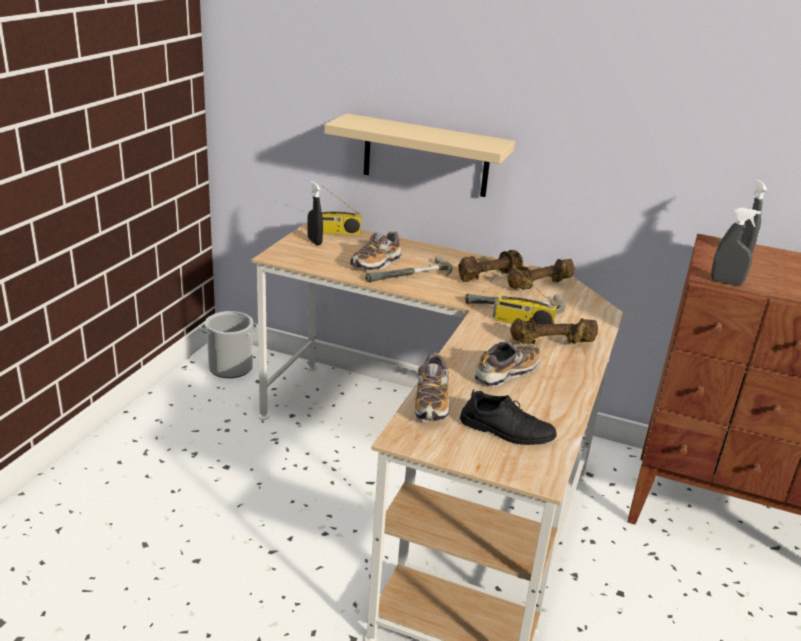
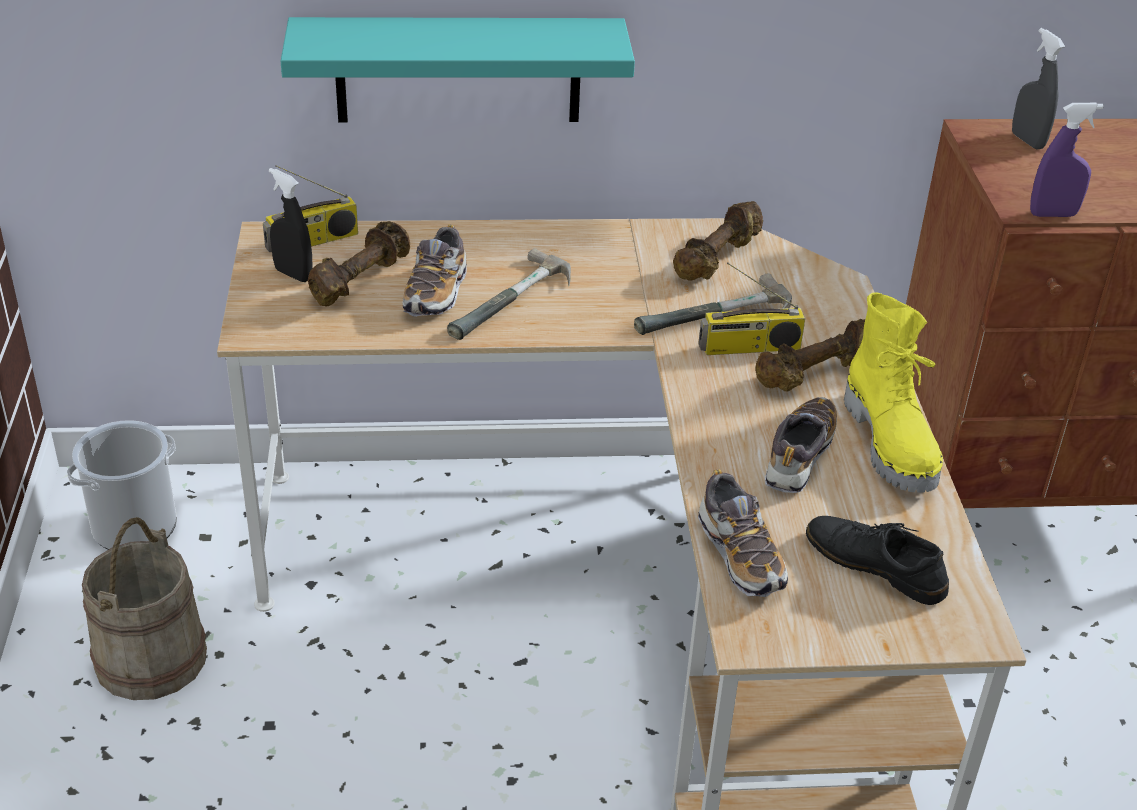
camera: 25 degrees left, 10 degrees up
(196, 421) = (151, 658): none -> beige bucket
(425, 156) = (458, 70): beige shelf -> turquoise shelf
(488, 276) = (630, 263): brown dumbbell -> brown dumbbell (359, 280)
(506, 430) = (875, 565): black shoe -> black shoe turned 135 degrees counterclockwise
(568, 383) = (891, 444): none -> yellow boot
(726, 282) = (1053, 214): grey spray bottle -> purple spray bottle

